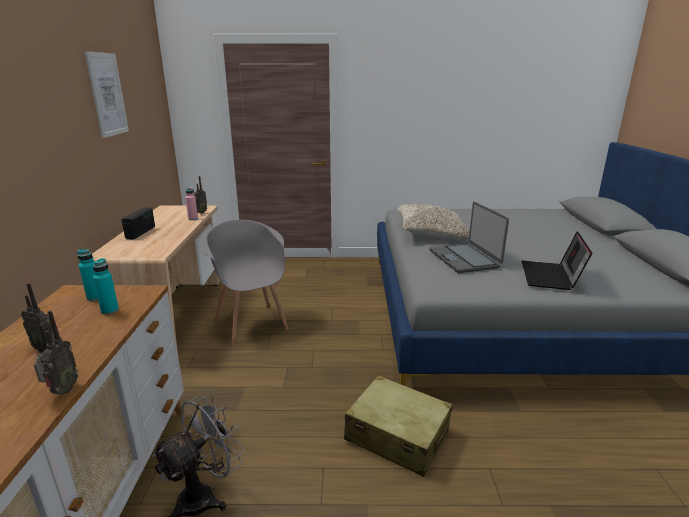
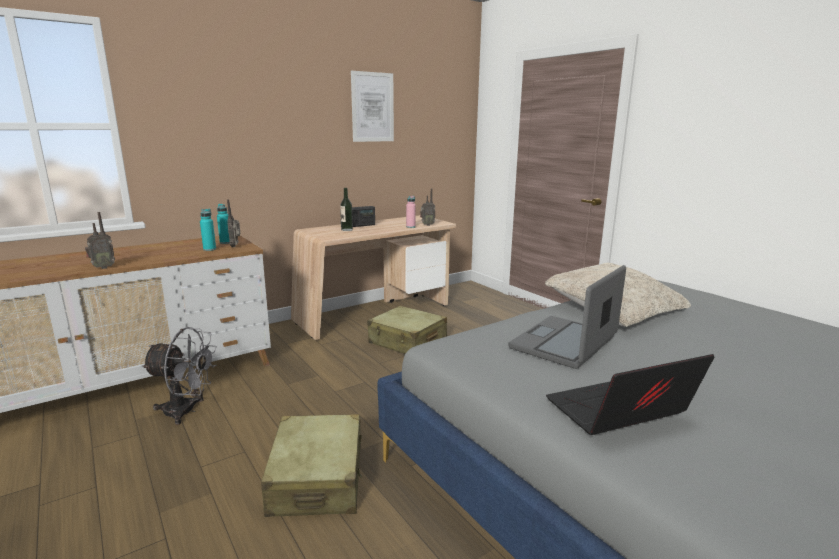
camera: 55 degrees right, 5 degrees down
(46, 349) = (150, 253): radio -> radio (236, 246)
(145, 240) = (347, 229): none -> bottle
(251, 324) = (407, 342): grey chair -> beige suitcase

